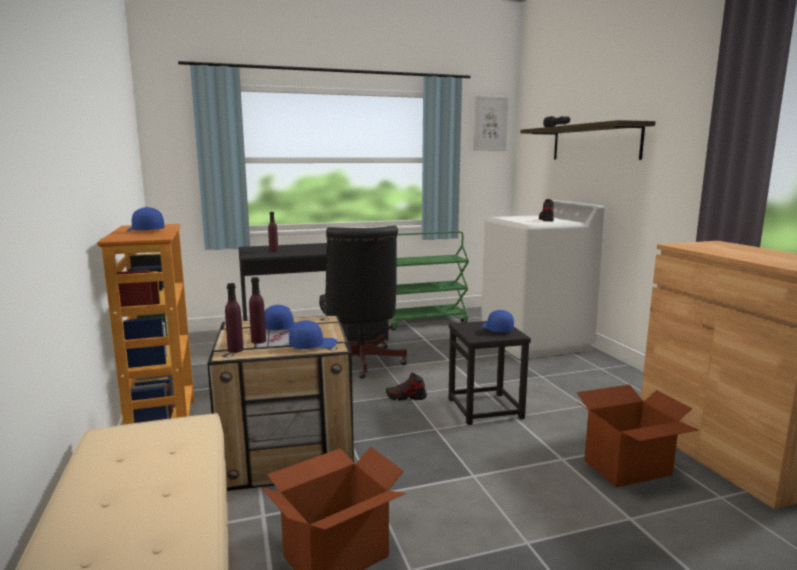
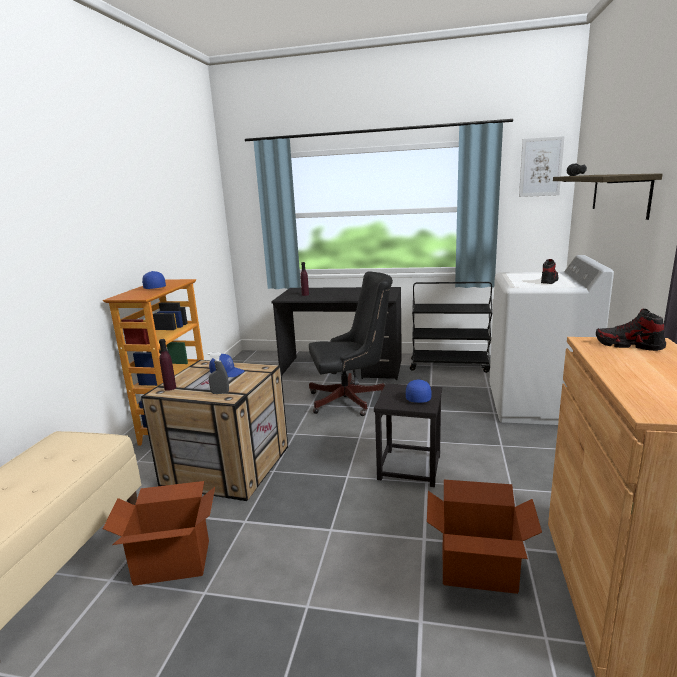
camera: 30 degrees right, 5 degrees up
(258, 341) = (194, 382): purple bottle -> none
(313, 345) = (220, 393): blue cap -> grey spray bottle
(360, 364) = (351, 400): black office chair -> black office chair turned 120 degrees counterclockwise
(406, 397) = (355, 440): shoe -> shoe (628, 345)
(425, 322) = (449, 365): green cart -> black cart

